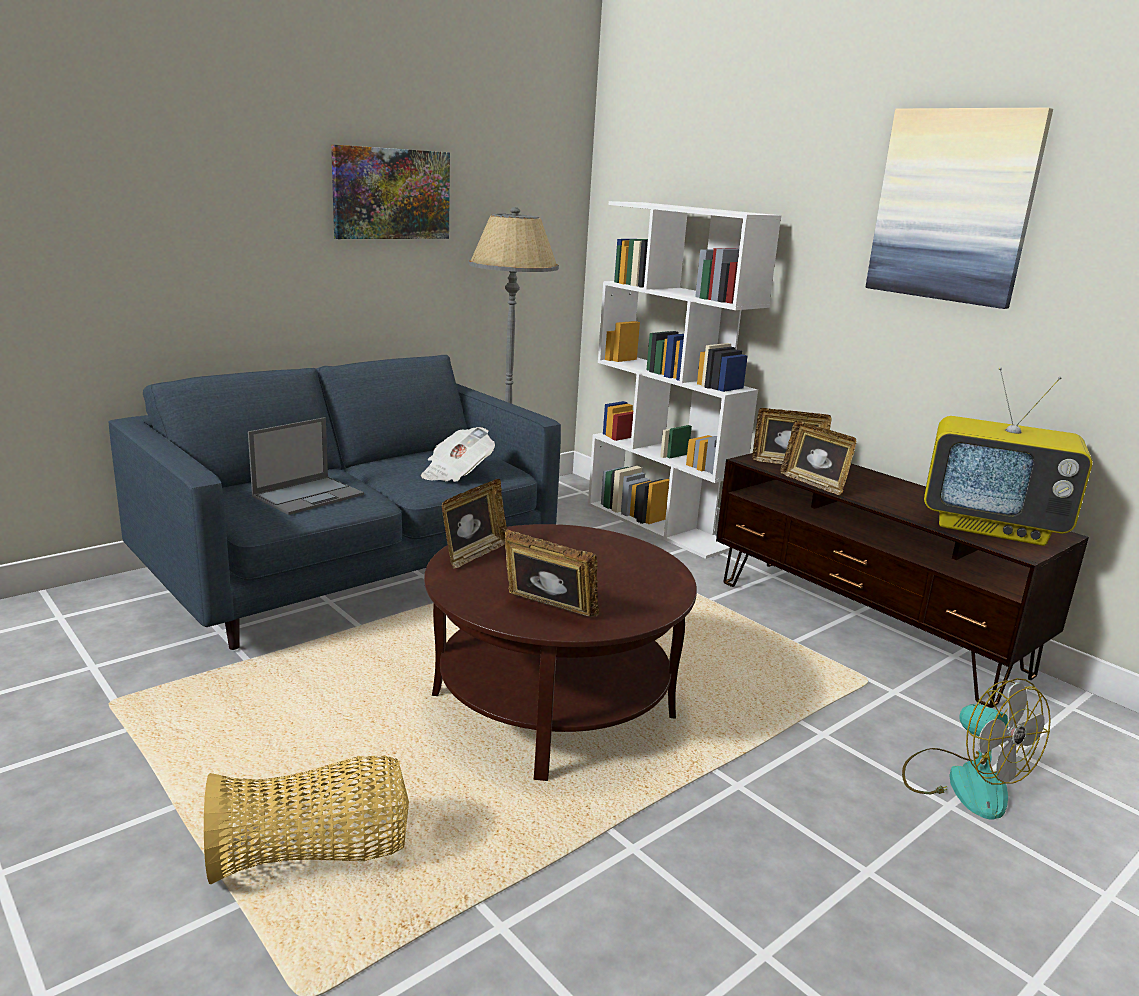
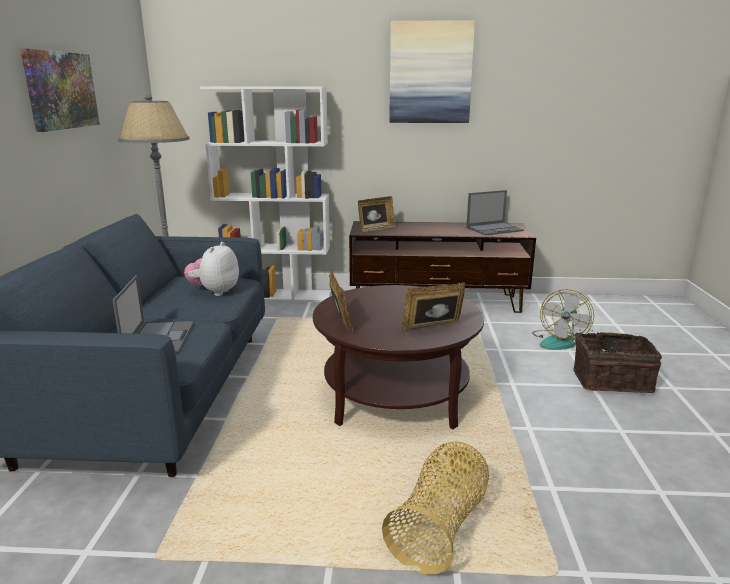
camera: 45 degrees left, 0 degrees up
(456, 473) = (215, 292): newspaper -> plush toy
(814, 483) = (407, 233): picture frame -> none
(923, 887) = (610, 380): none -> basket
(963, 781) = (559, 341): fan -> fan turned 105 degrees clockwise
(992, 526) = (495, 229): television -> laptop

